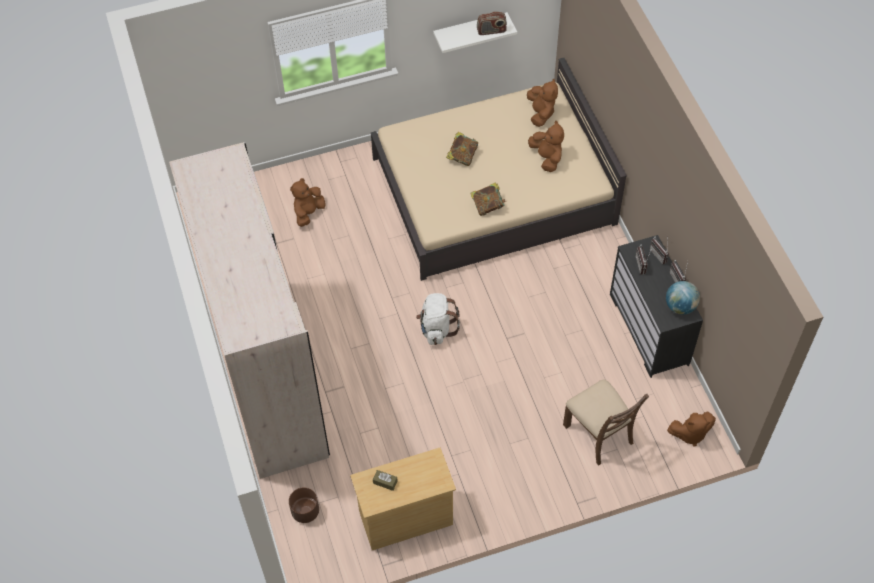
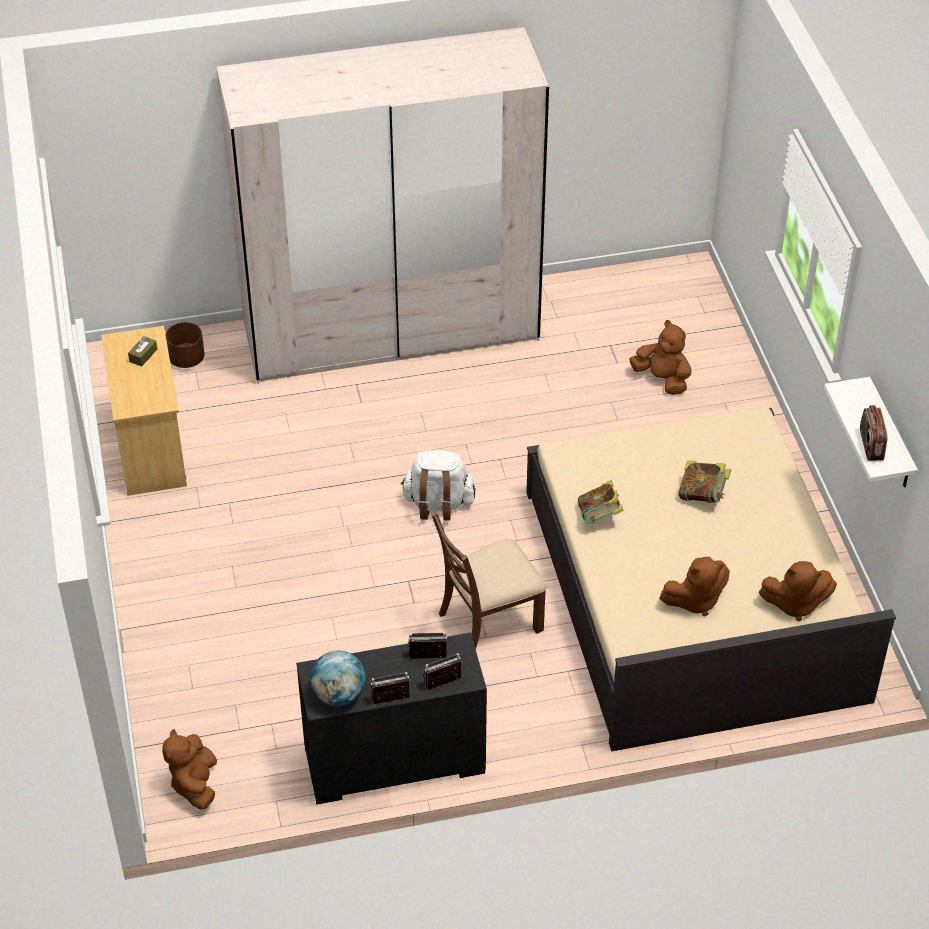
camera: 95 degrees right, 10 degrees down
(599, 434) = (222, 670): brown chair -> brown chair (488, 621)

